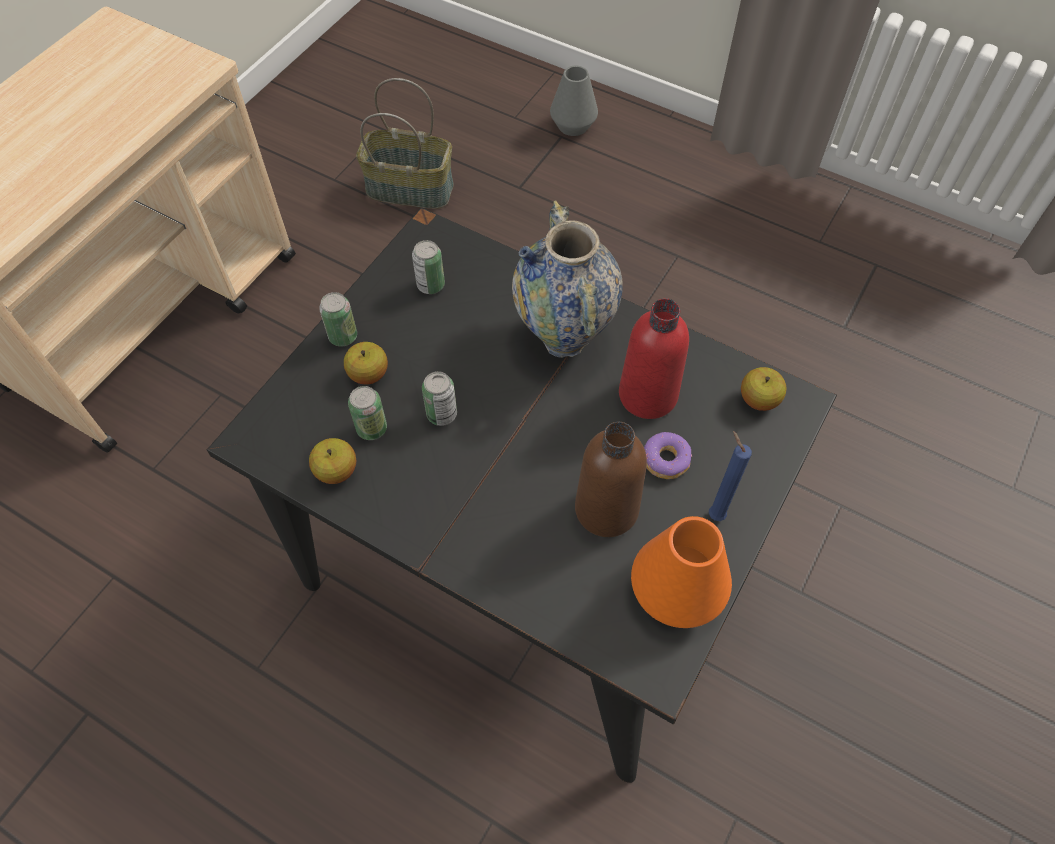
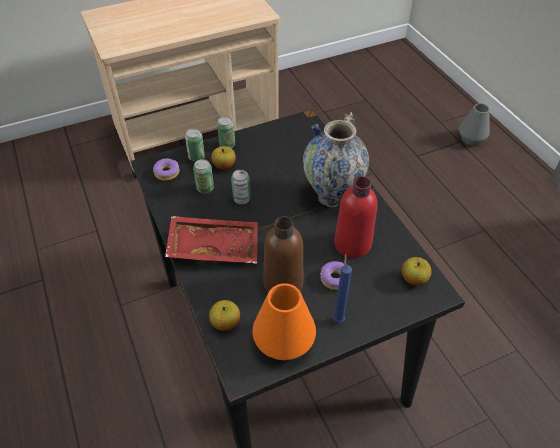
camera: 35 degrees right, 10 degrees down
(287, 437) = (166, 173): none -> donut
(336, 471) = (174, 197): apple -> apple (225, 323)
(411, 188) = (359, 131): basket -> none
(430, 285) = (286, 143): can -> can (196, 157)
(465, 512) = (214, 246): none -> red tray

